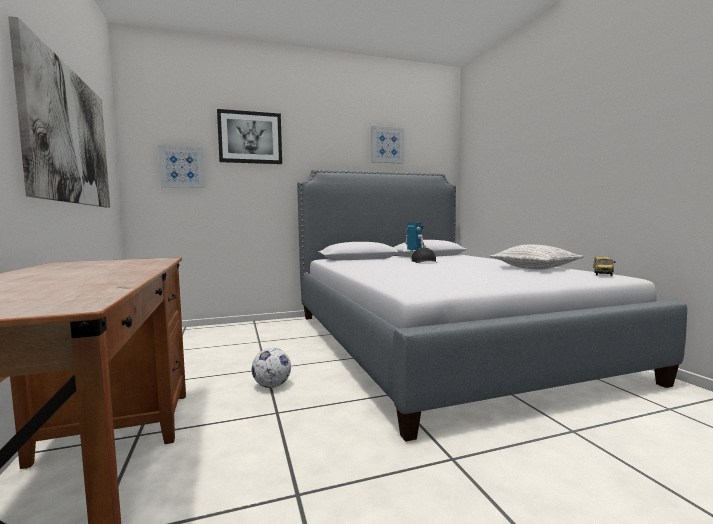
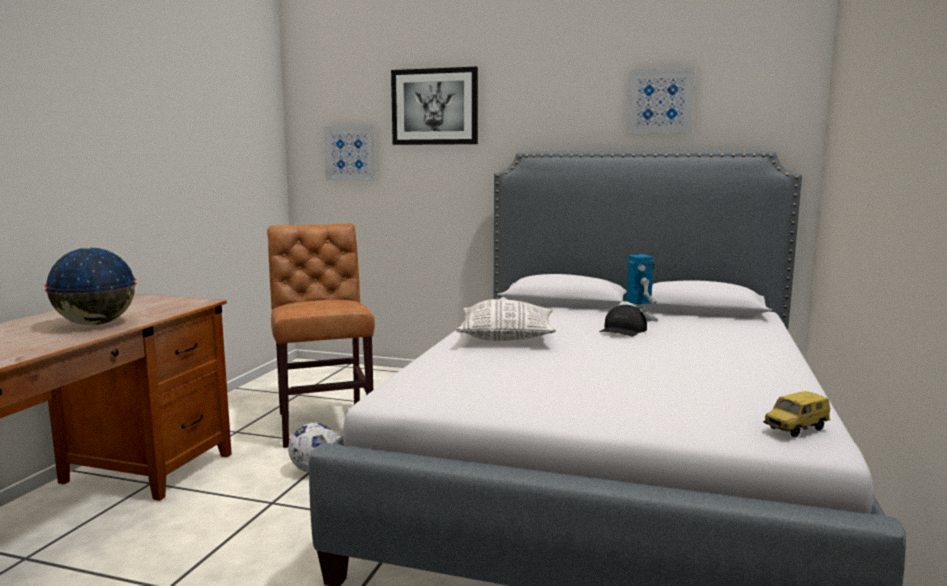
camera: 35 degrees right, 5 degrees up
(69, 136) = (174, 150): picture -> none
(110, 270) = (96, 324): none -> globe
(228, 360) = (324, 422): none -> brown chair
(535, 268) = (743, 384): pillow -> pillow (506, 337)

